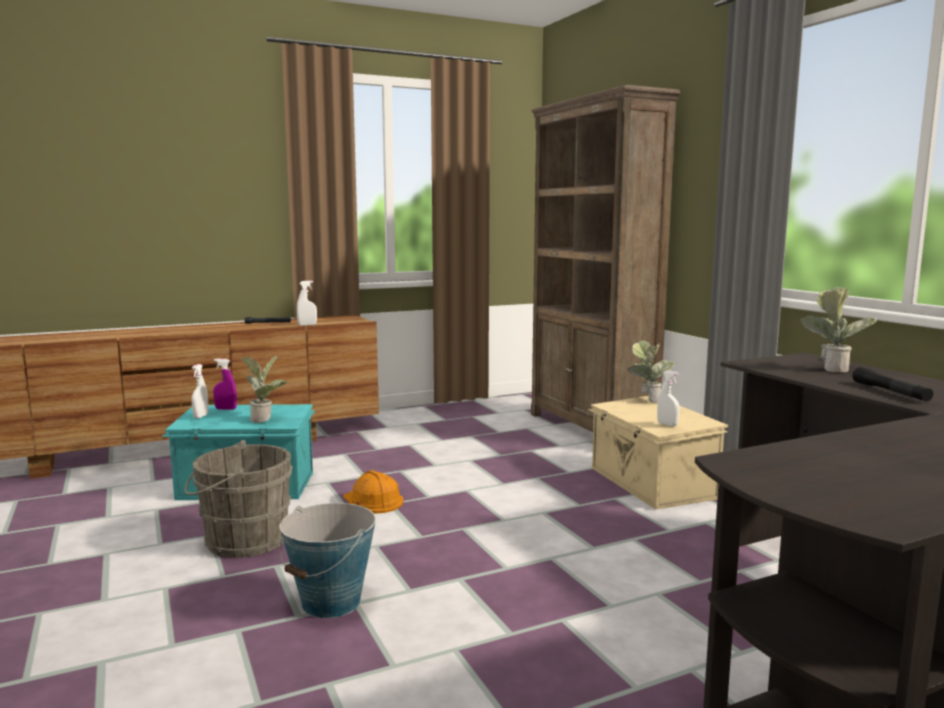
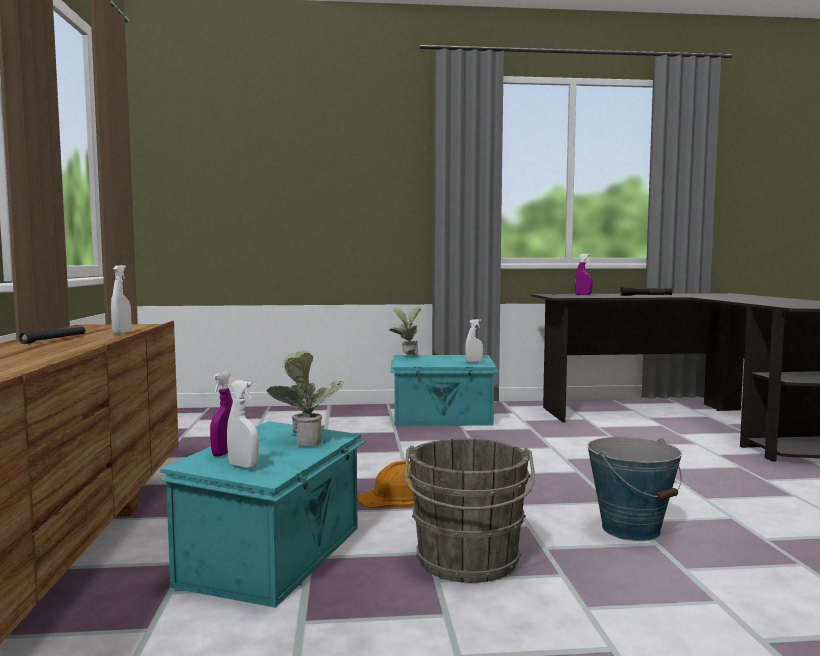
camera: 70 degrees left, 5 degrees down
(590, 429) = (296, 412): brown bookcase -> none
(651, 483) = (443, 418): beige storage box -> turquoise storage box
(831, 368) = (583, 295): potted plant -> purple spray bottle

